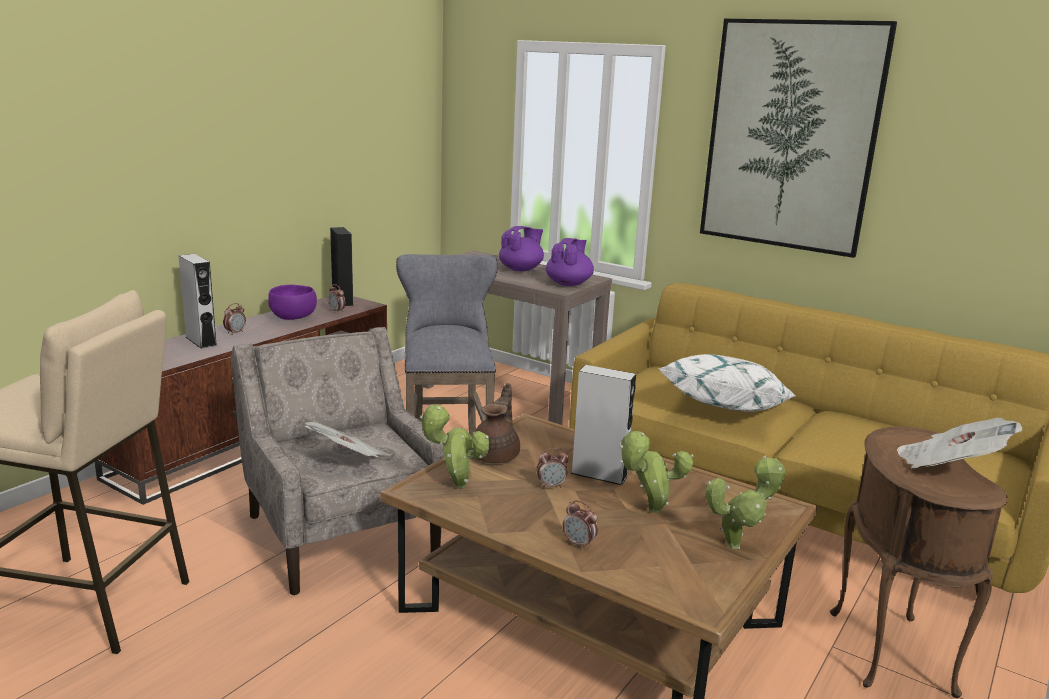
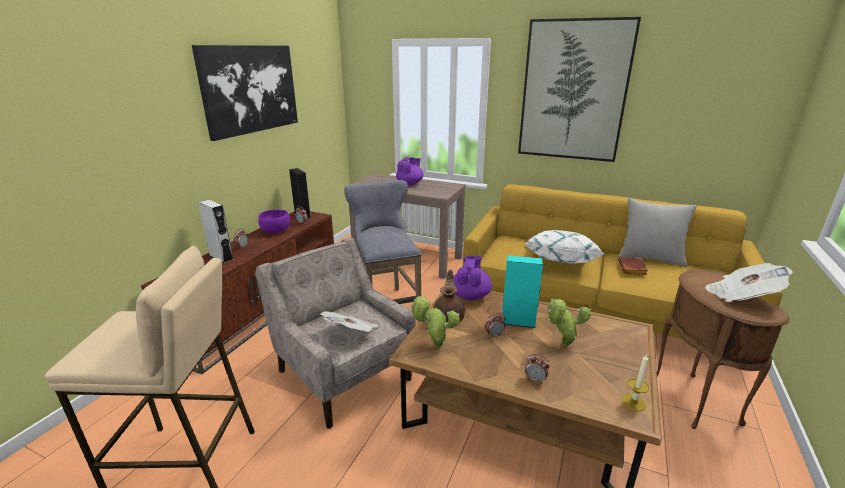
camera: 10 degrees left, 5 degrees up
(282, 102) = (250, 89): none -> picture
(569, 284) = (443, 191): purple teapot -> purple teapot (470, 295)
(599, 474) = (518, 322): grey speaker -> turquoise speaker
(710, 589) = (633, 402): none -> candle
(738, 544) = (627, 362): potted plant -> none
(846, 434) = (633, 269): none -> brown book
(890, 424) = (650, 259): none -> grey pillow

